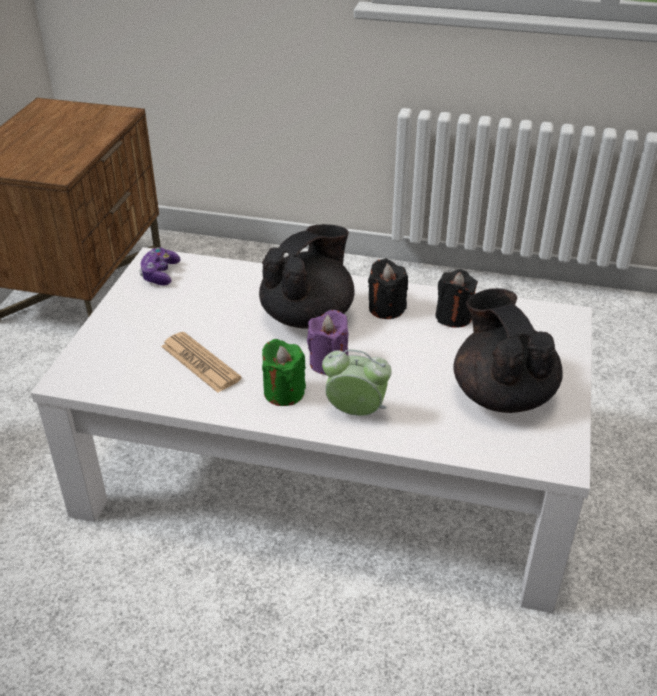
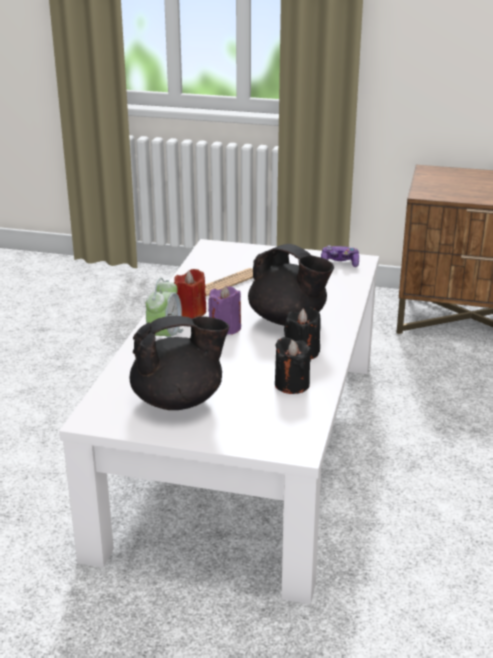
camera: 90 degrees right, 10 degrees down
(284, 392) = (191, 312): green candle -> red candle

